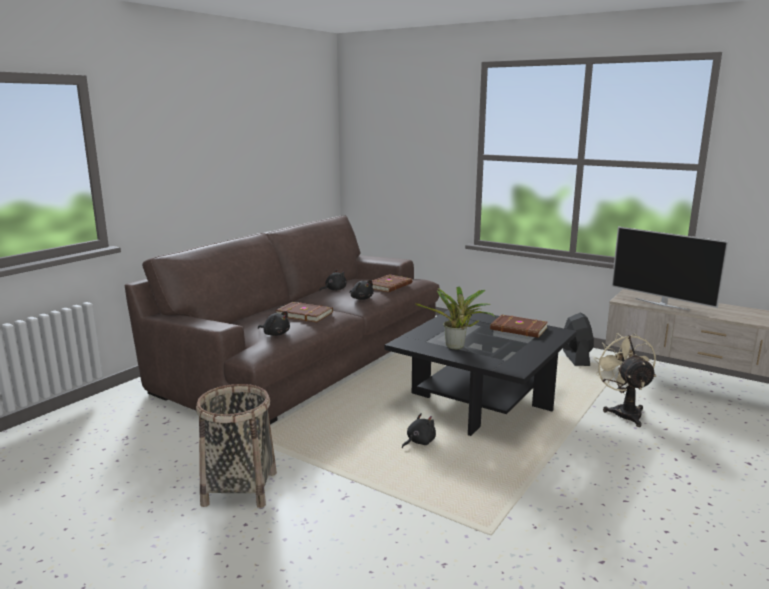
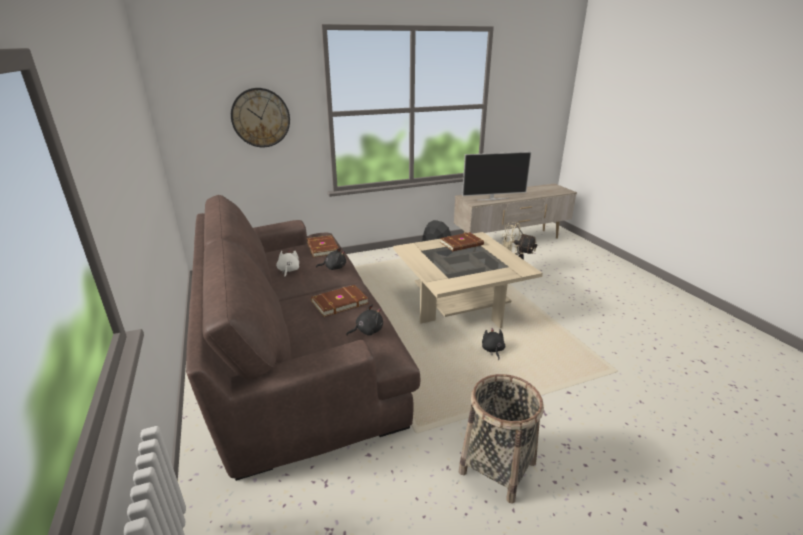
camera: 55 degrees left, 10 degrees up
(334, 290) = (288, 270): black plush toy -> white plush toy
(415, 154) = (260, 118): none -> wall clock
(456, 348) = (472, 273): potted plant -> none
(480, 402) = (460, 305): black coffee table -> beige coffee table

